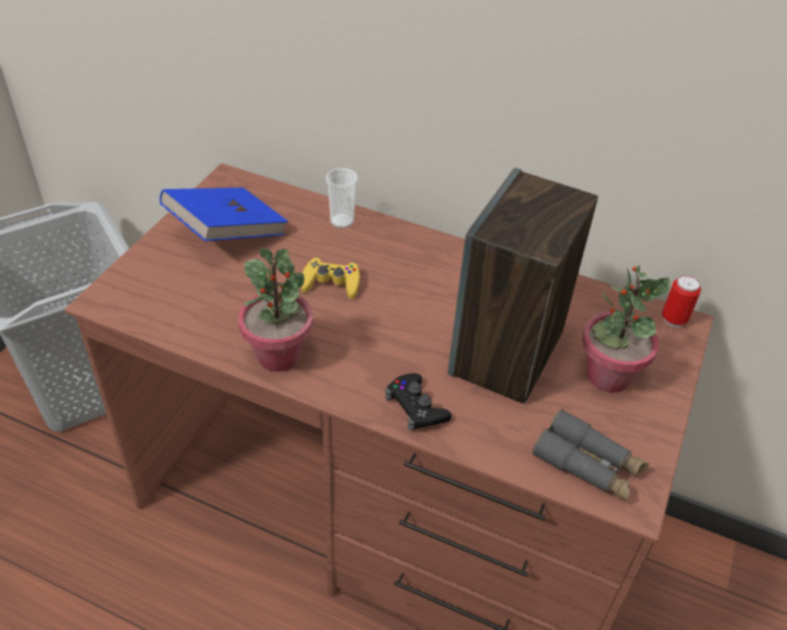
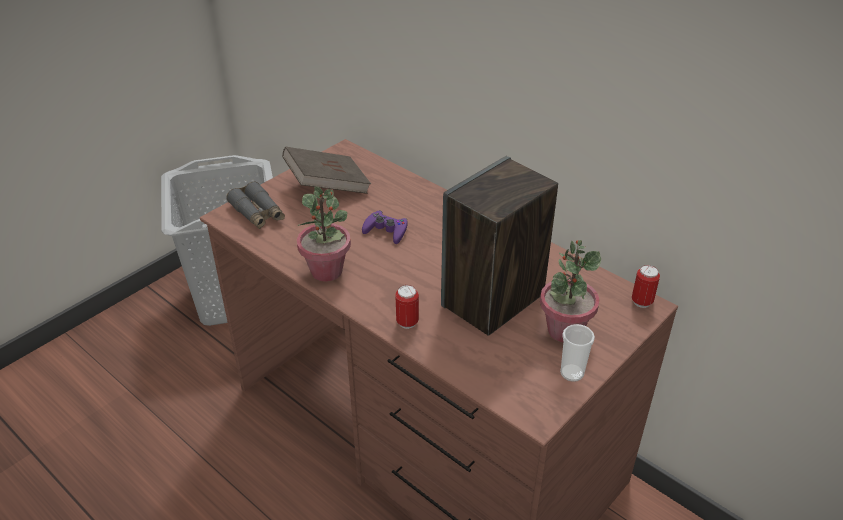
camera: 20 degrees right, 5 degrees down
(227, 233) = (327, 186): blue book -> brown book
(331, 283) = (386, 231): yellow game controller -> purple game controller
(342, 221) = (414, 191): cup -> cup (572, 373)
(416, 407) = (407, 322): black game controller -> can
(588, 464) = (516, 385): grey binoculars -> grey binoculars (258, 213)

